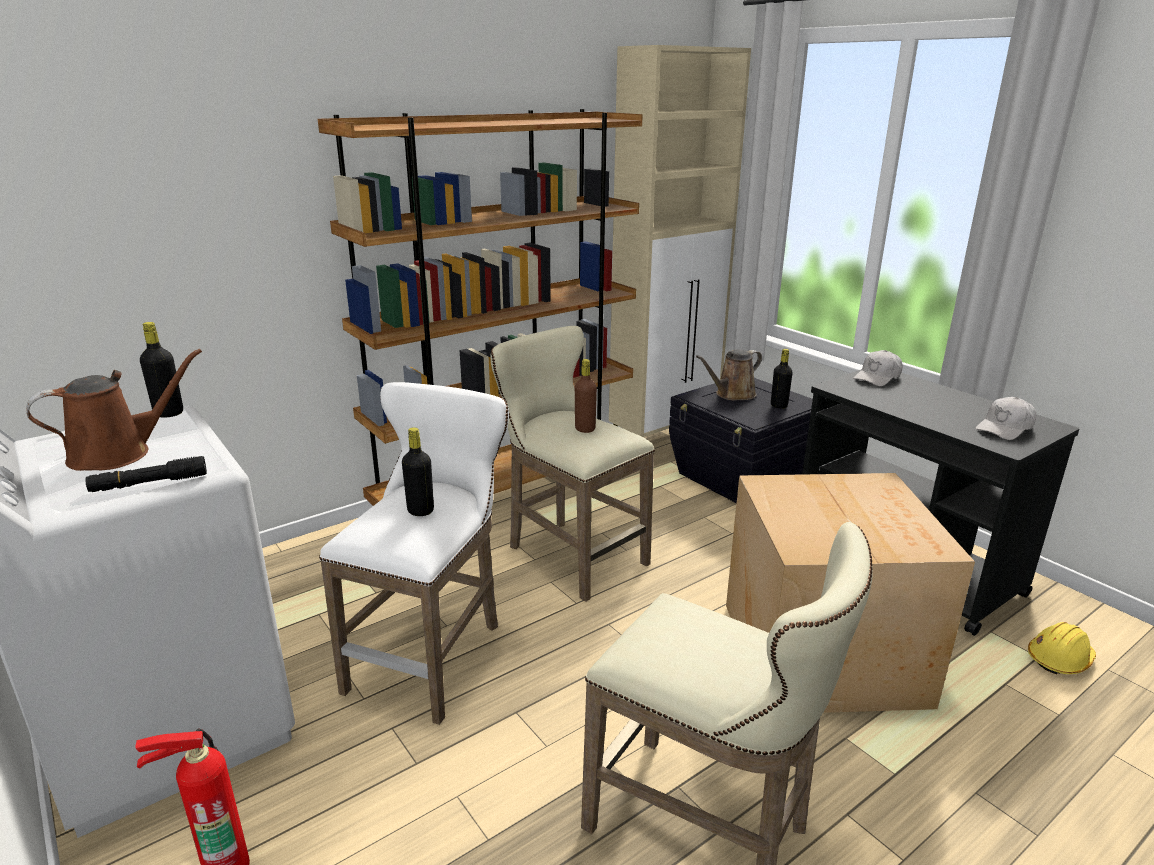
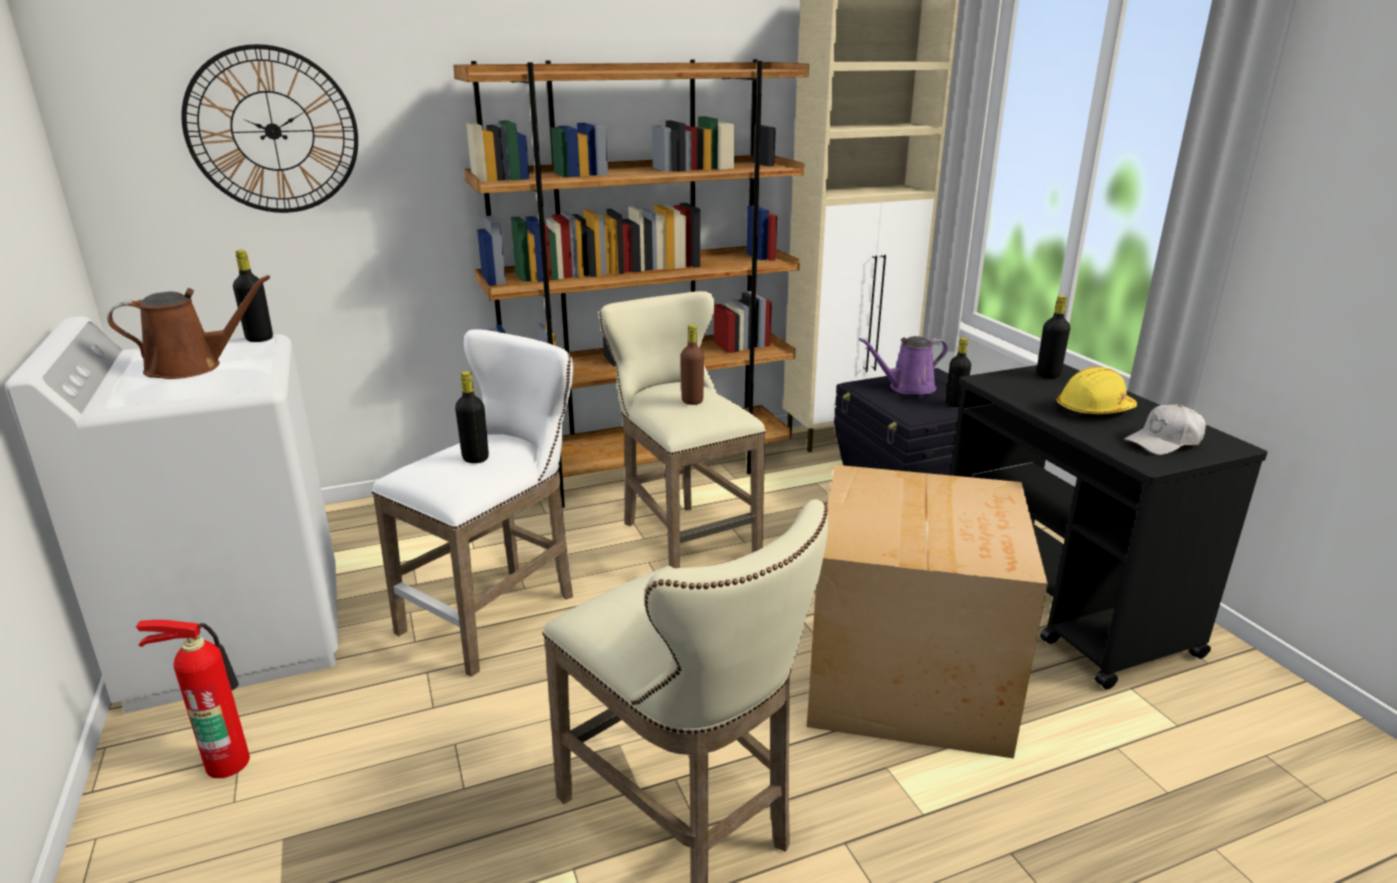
camera: 15 degrees right, 0 degrees up
(132, 191) = (273, 131): none -> wall clock
(149, 484) = (195, 393): black flashlight -> none
(732, 395) = (907, 388): brown watering can -> purple watering can
(877, 377) = (1048, 375): white cap -> black bottle
(1059, 659) = (1204, 733): yellow hard hat -> yellow hard hat (1094, 410)

